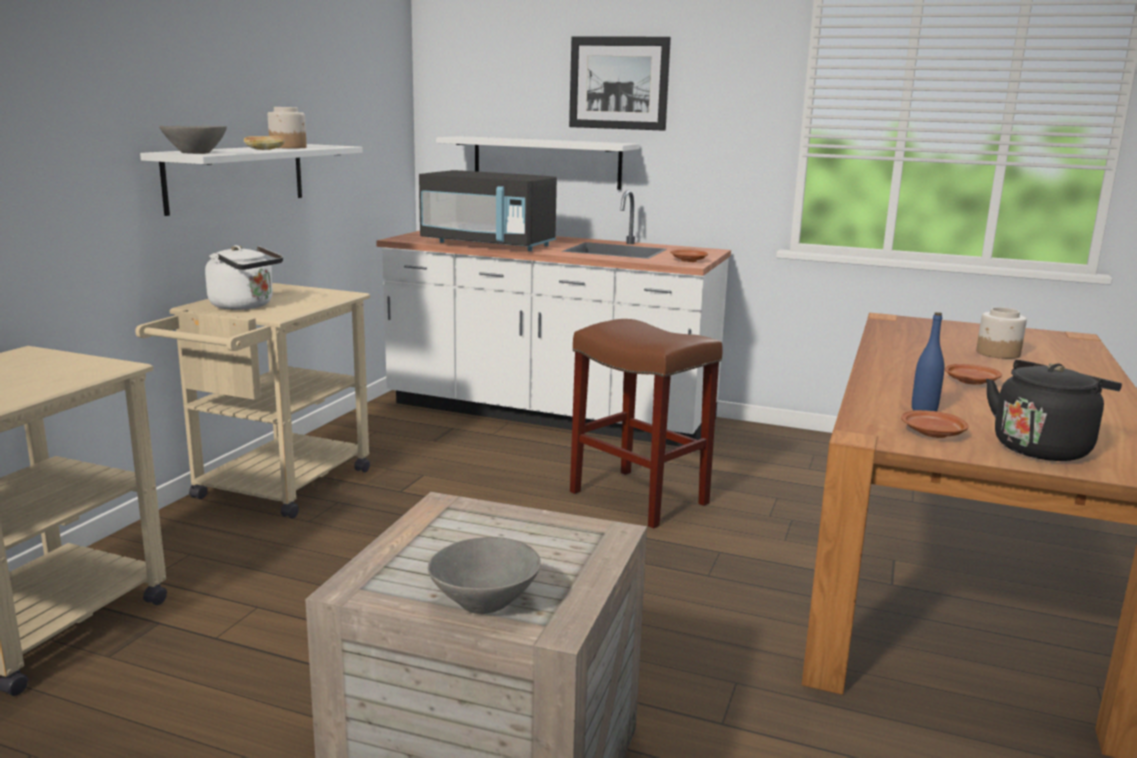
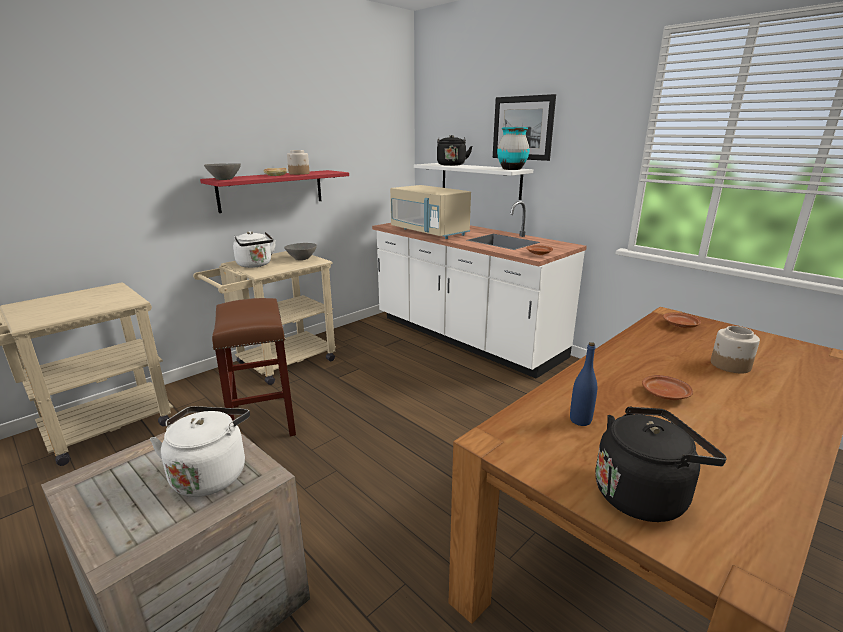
camera: 25 degrees right, 5 degrees up
(237, 177) = (271, 190): white shelf -> red shelf
(483, 603) = (113, 520): grey bowl -> grey bowl (301, 258)
(488, 244) = (429, 232): black microwave -> beige microwave
(501, 138) = (451, 165): none -> black kettle
(538, 543) = (211, 474): none -> white kettle
(612, 143) = (511, 169): none -> turquoise vase
(636, 497) = (466, 409): brown stool -> brown stool (262, 419)
(932, 433) = (554, 450): brown plate -> brown plate (680, 325)

